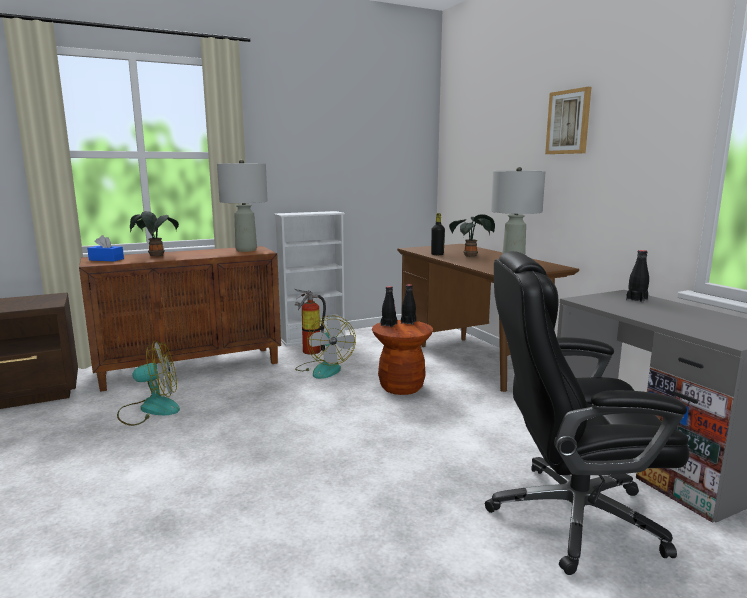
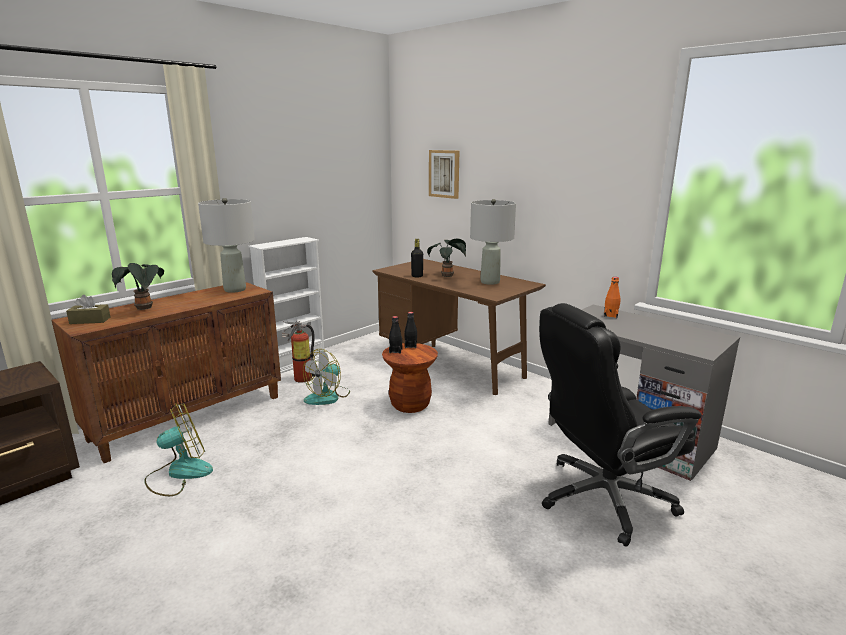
camera: 20 degrees left, 5 degrees up
(106, 259) = (90, 320): blue tissue box -> brown tissue box
(324, 369) = (328, 396): fan -> fan turned 75 degrees clockwise
(568, 122) = (531, 159): picture -> picture (444, 174)
(636, 299) = (610, 315): black bottle -> orange bottle

